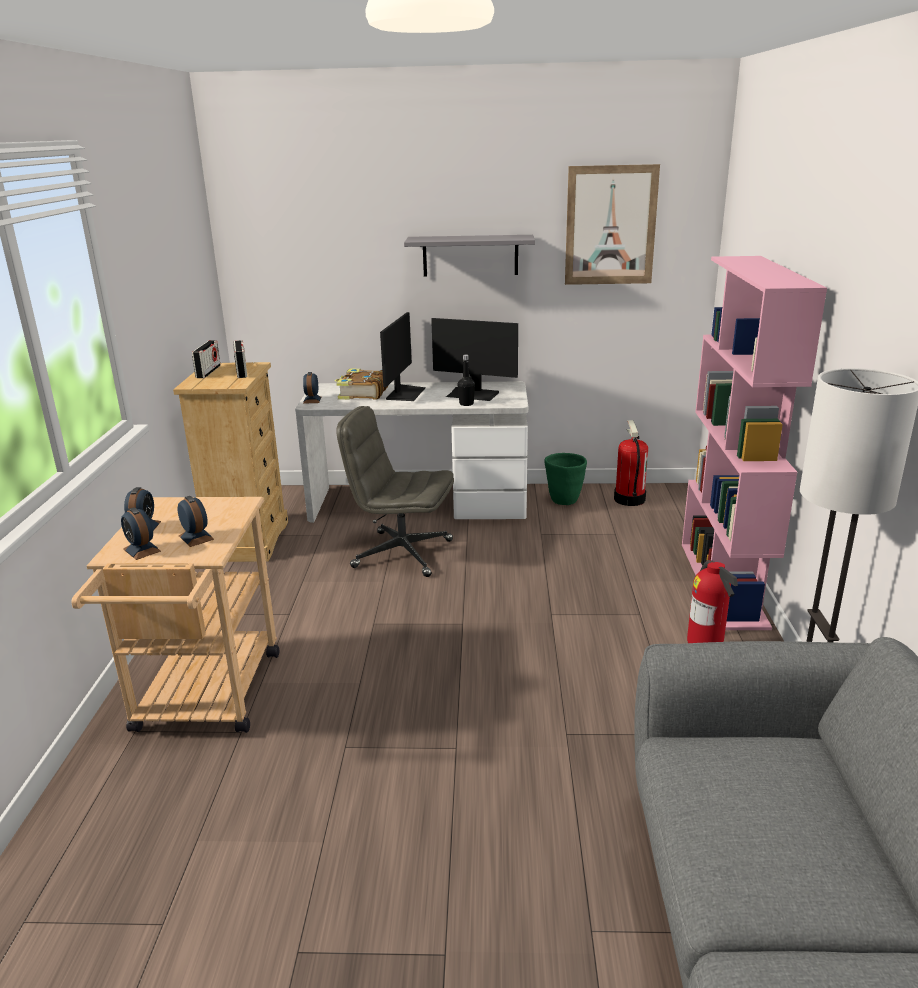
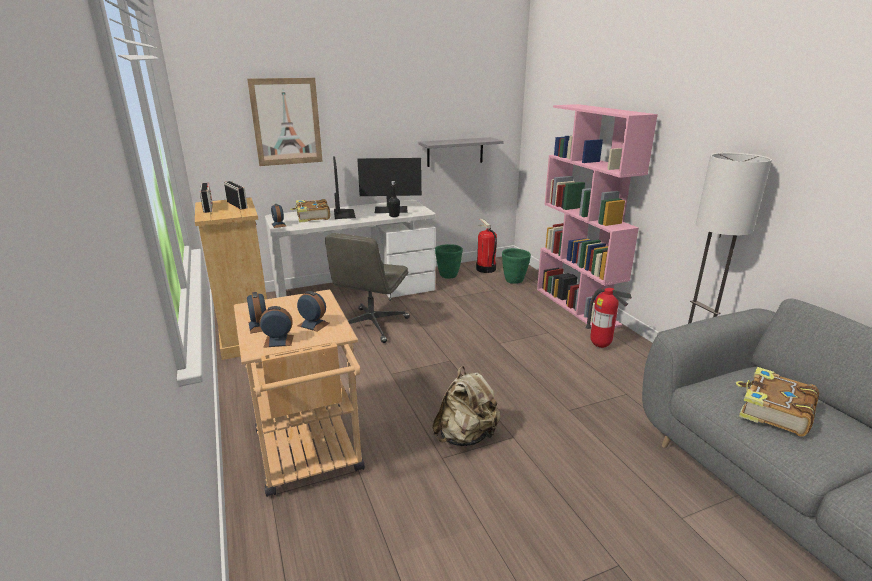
camera: 25 degrees left, 0 degrees up
(141, 550) = (278, 341): alarm clock -> alarm clock turned 150 degrees clockwise
(396, 729) = (466, 436): none -> beige backpack
(401, 554) = (371, 326): grey office chair -> grey office chair turned 60 degrees counterclockwise
(470, 255) = (375, 114): grey shelf -> grey shelf (455, 152)
(610, 226) = (462, 92): picture -> picture (286, 122)
(657, 525) = (514, 281): none -> green planter
(747, 811) = (773, 411): none -> book

